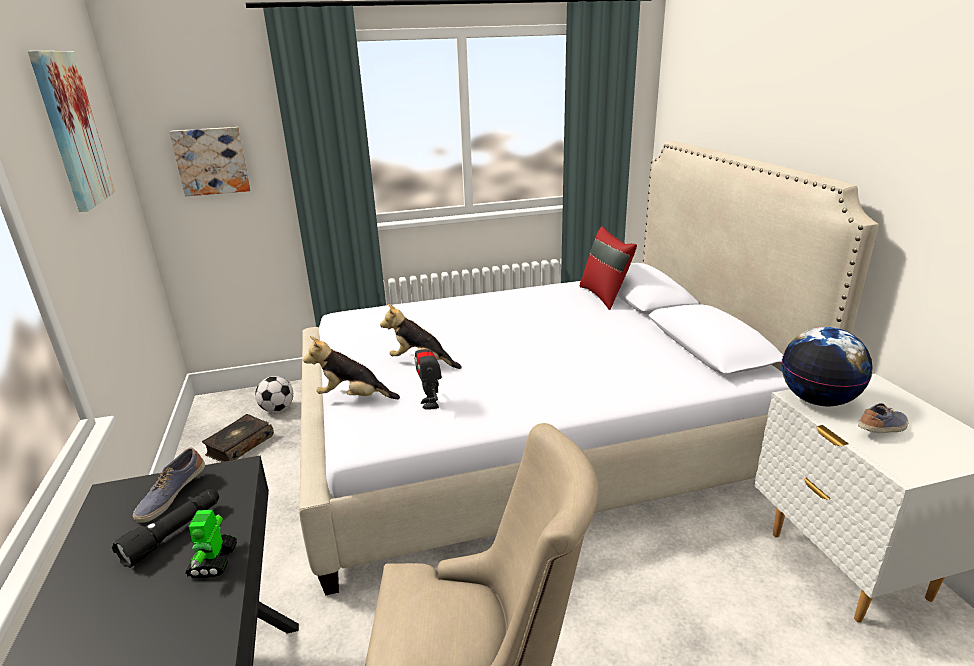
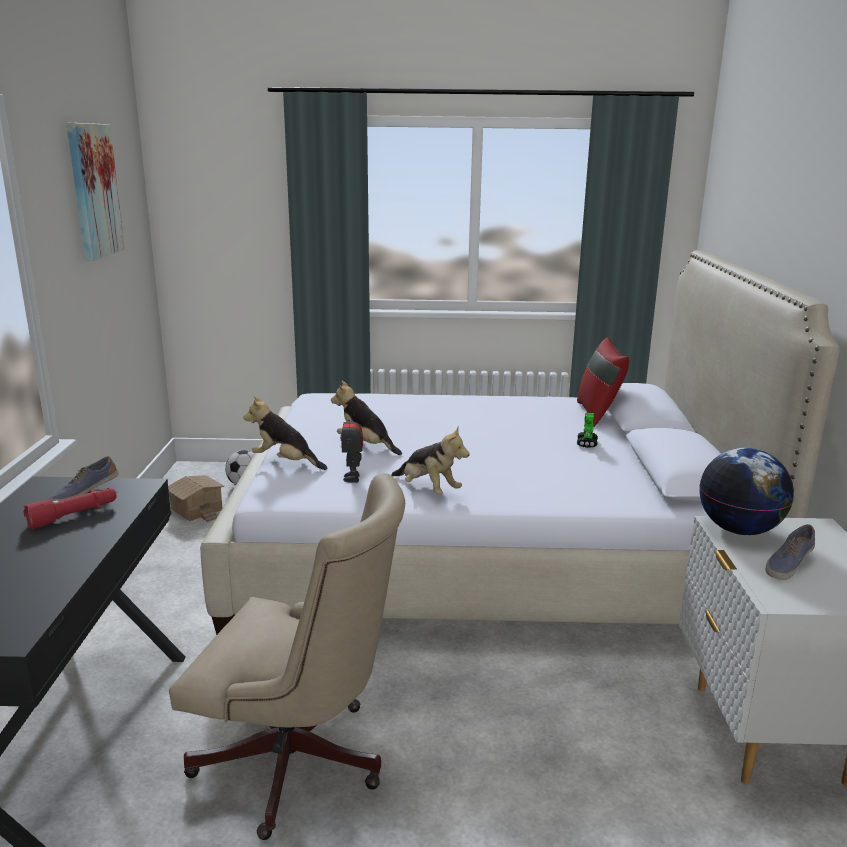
camera: 15 degrees right, 5 degrees down
(174, 534) = (74, 516): black flashlight -> red flashlight
(212, 161) = (222, 231): picture -> none
(213, 562) = (91, 537): toy robot -> toy robot (587, 443)
(239, 445) = (197, 509): book -> toy house
(510, 403) = (428, 489): none -> plush toy
(882, 429) = (788, 564): shoe -> shoe turned 150 degrees clockwise

